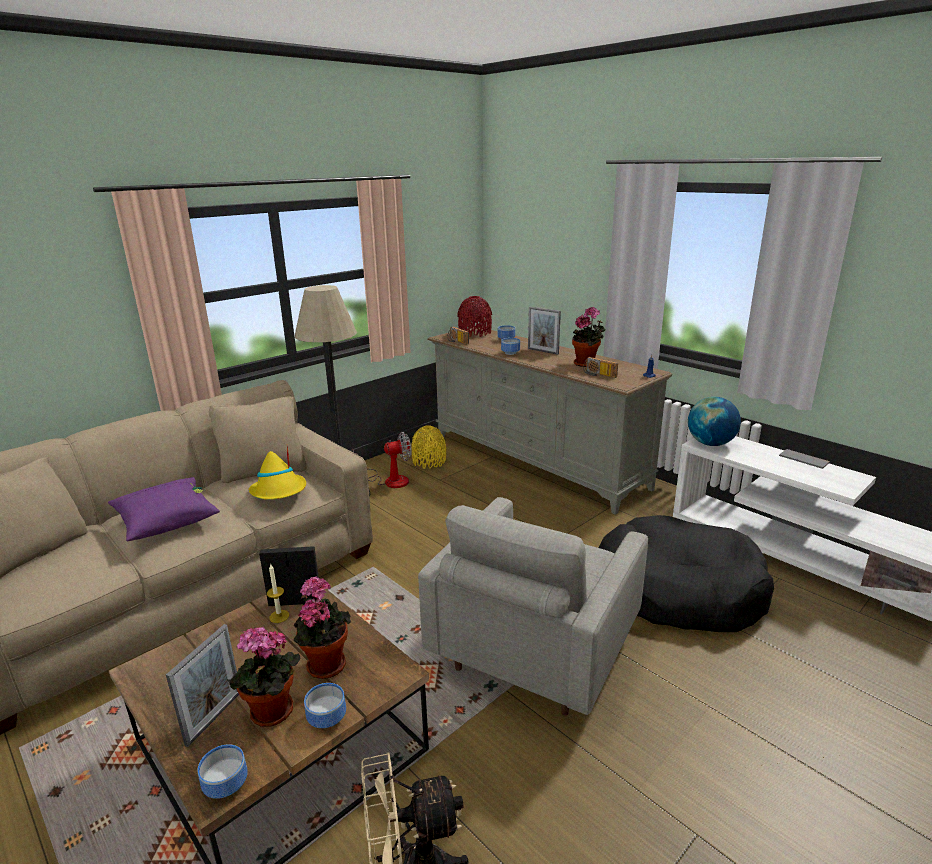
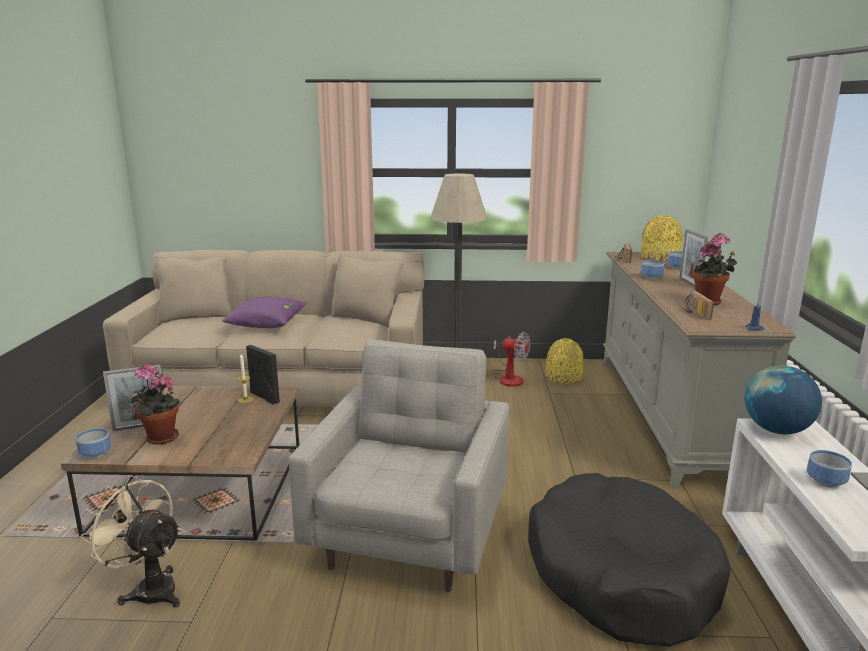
camera: 45 degrees right, 5 degrees down
(279, 491) = (346, 330): yellow hat -> none
(325, 663) = (221, 432): potted plant -> none
(325, 718) = (174, 454): bowl -> bowl (824, 481)
(475, 333) = (660, 257): red vase -> yellow vase
(532, 652) = (411, 535): grey armchair -> grey armchair turned 120 degrees clockwise

